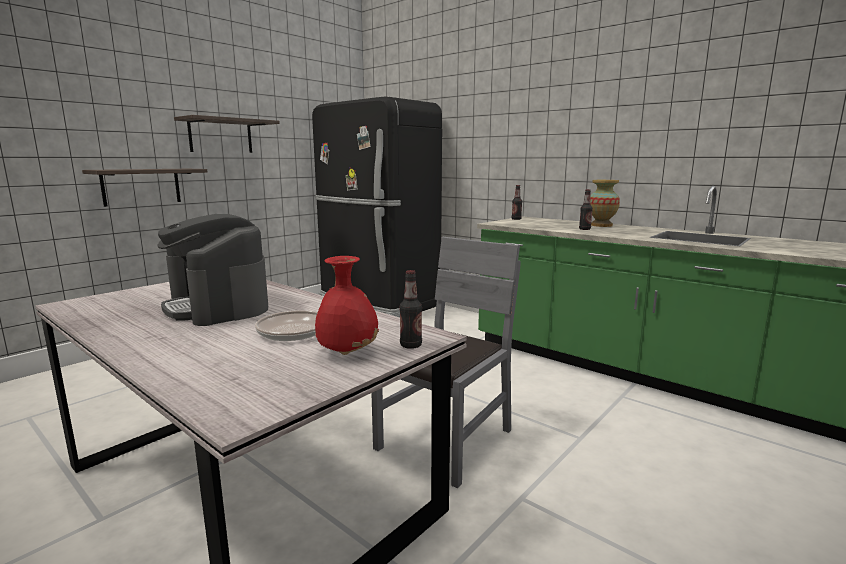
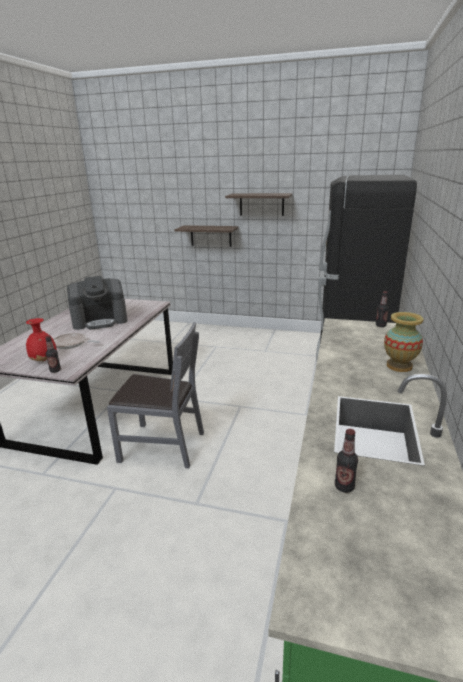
camera: 65 degrees right, 10 degrees up
(218, 307) = (100, 320): coffee machine -> coffee machine turned 135 degrees counterclockwise
(584, 229) = (352, 361): bottle -> bottle (344, 487)

